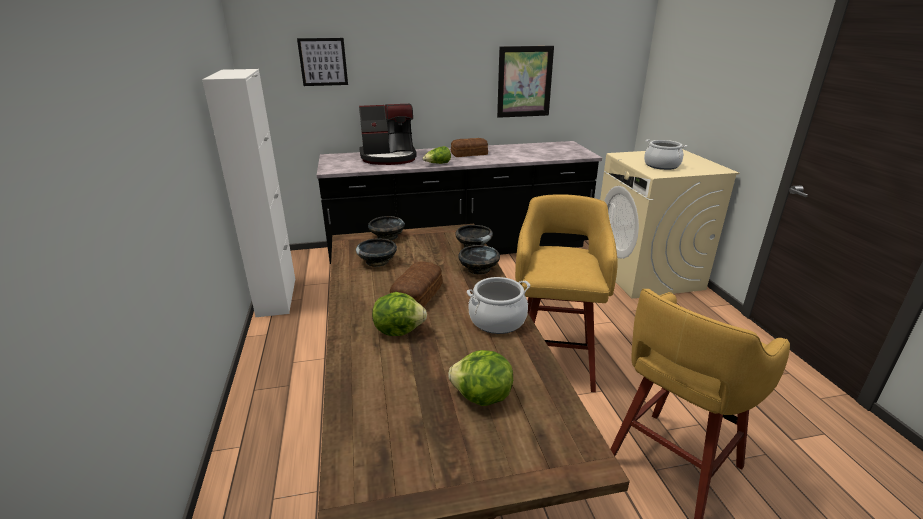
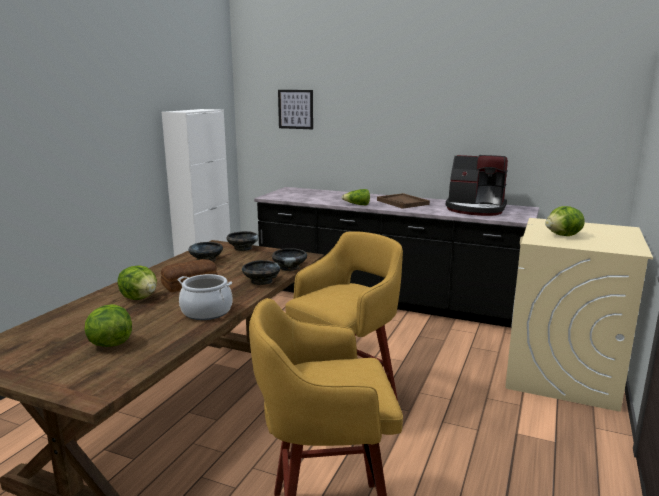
camera: 35 degrees right, 10 degrees down
(389, 157) = (329, 195): coffee machine -> coffee machine (475, 209)
(470, 154) = (402, 202): bread -> brown tray
(524, 82) = (480, 137): picture -> none
(661, 165) = (563, 236): cooking pot -> lettuce

